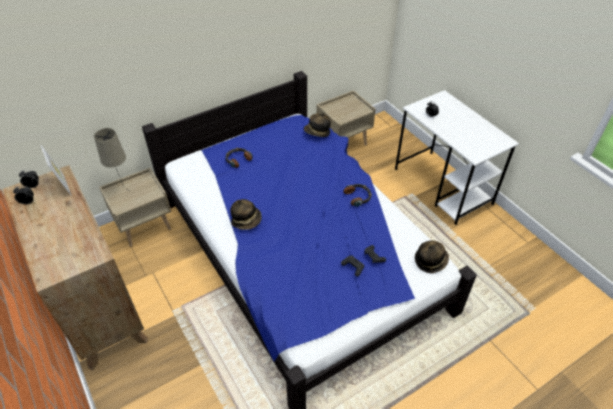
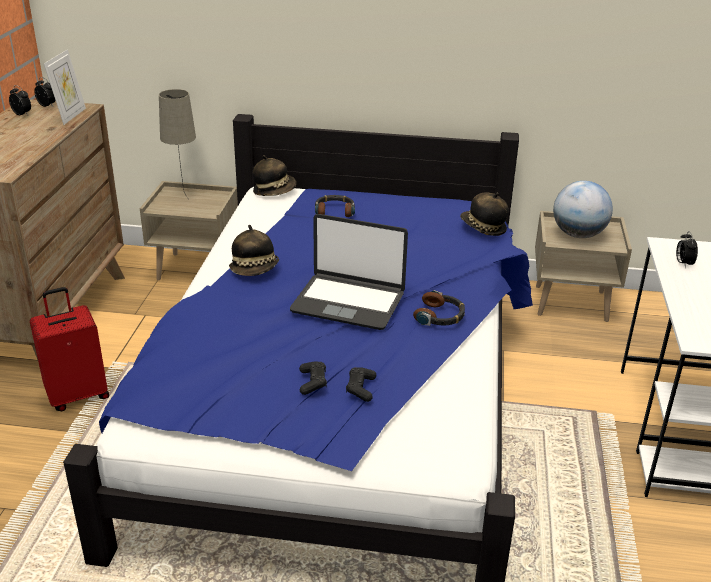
camera: 40 degrees right, 15 degrees down
(178, 342) = (77, 395): none -> red suitcase
(314, 213) = (348, 302): none -> laptop
(344, 110) = (578, 235): none -> globe
(430, 260) = (449, 447): hat -> hat (274, 191)

